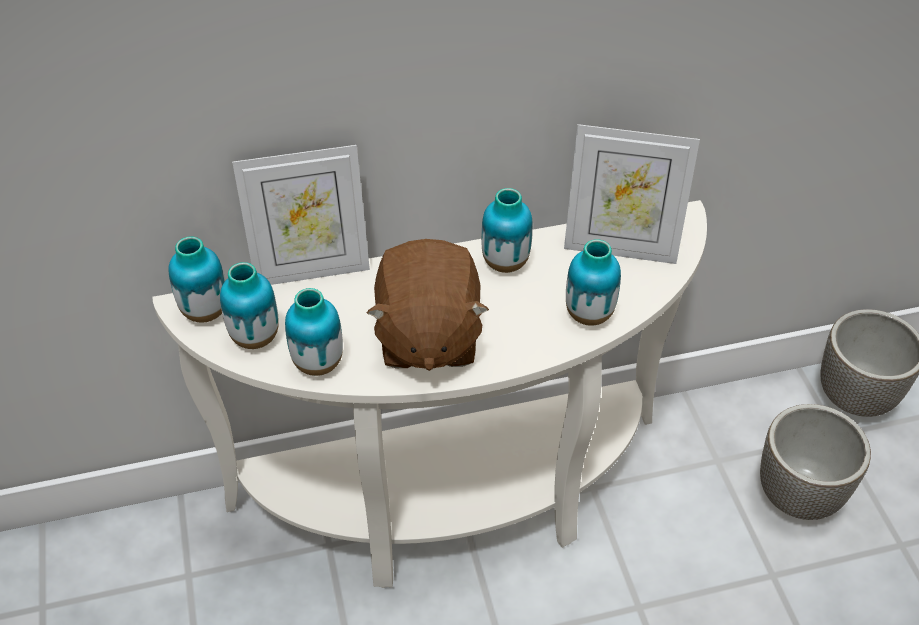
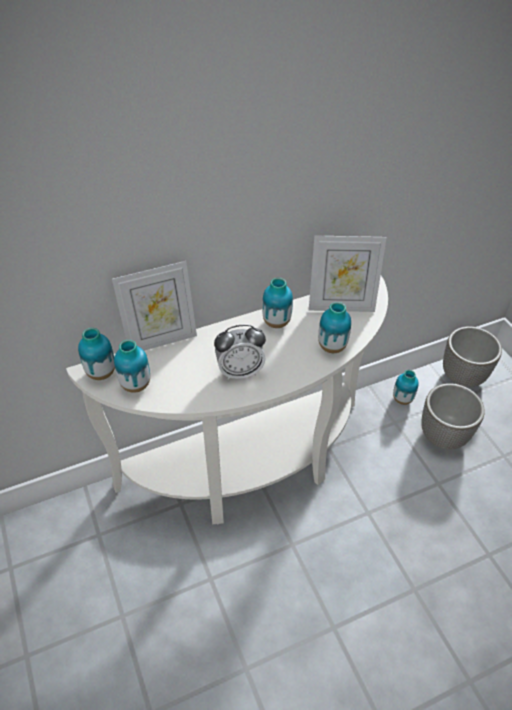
camera: 10 degrees left, 0 degrees up
(318, 363) = (178, 396): vase -> vase (402, 399)
(427, 336) = (240, 371): brown plush toy -> alarm clock

